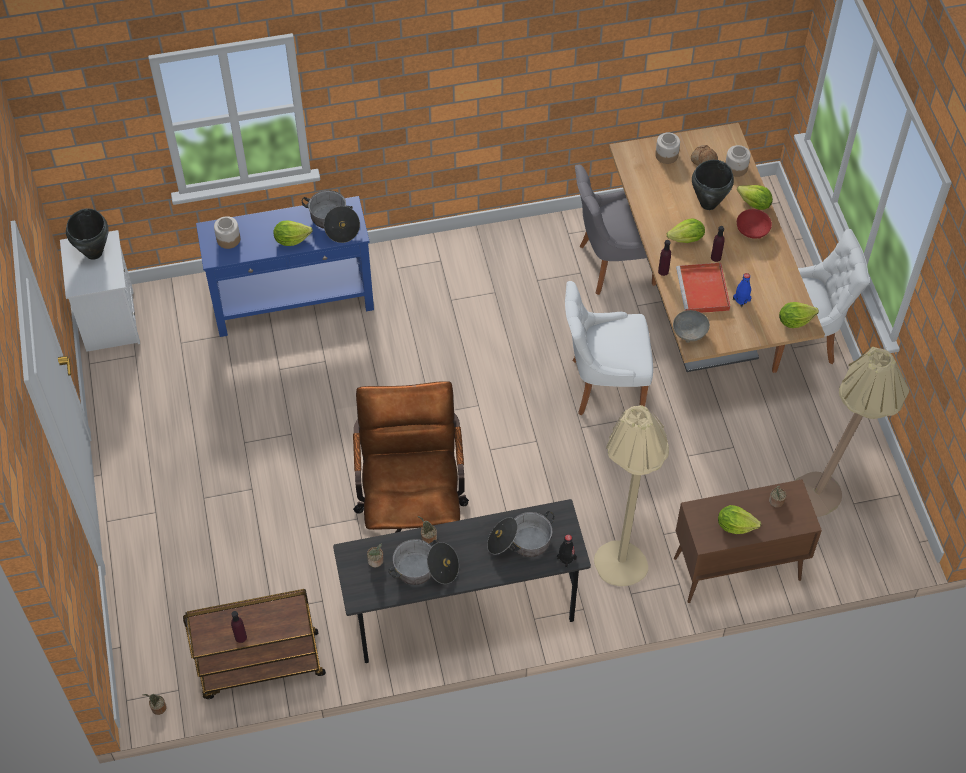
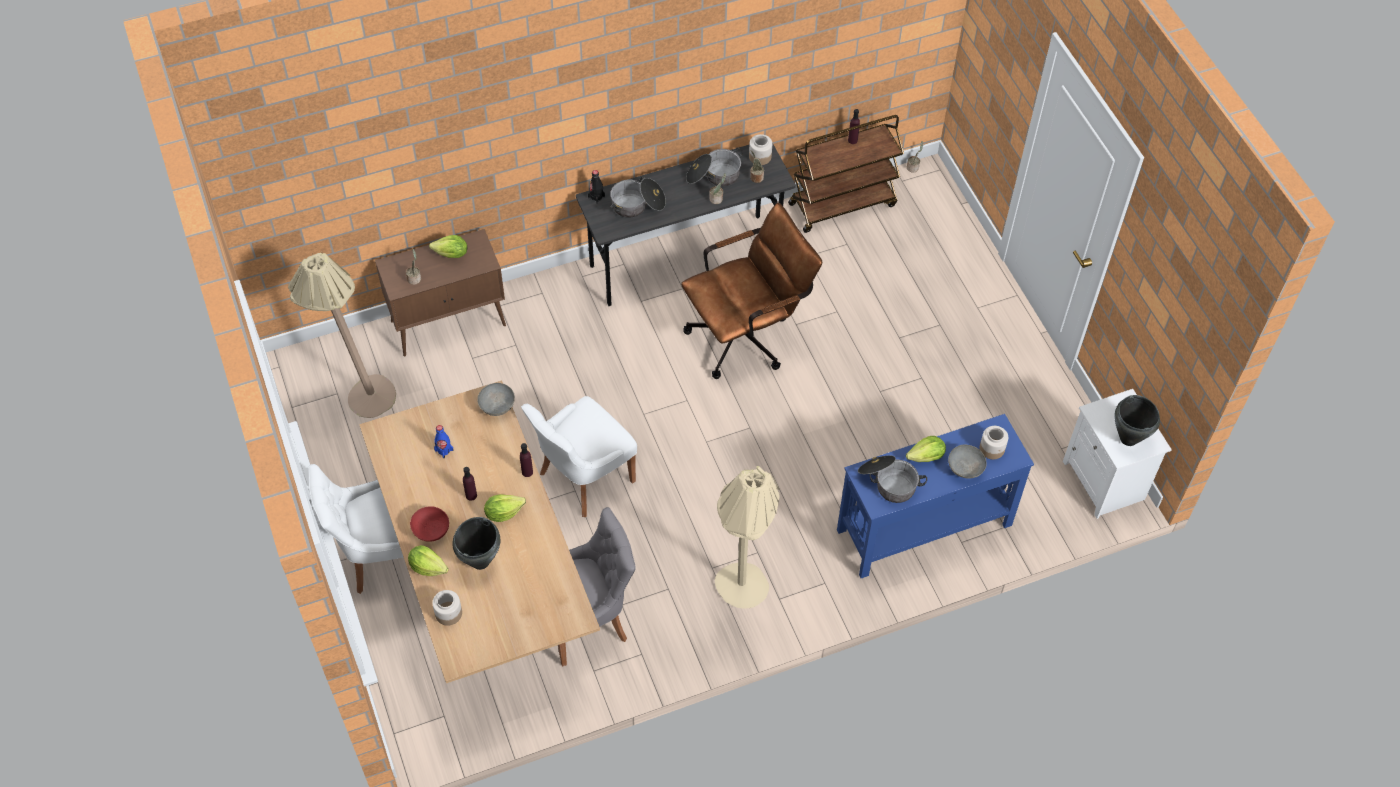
camera: 170 degrees right, 0 degrees up
(260, 226) = (964, 469): none -> grey bowl
(412, 512) = (747, 335): brown office chair -> brown office chair turned 105 degrees counterclockwise
(604, 385) = (583, 478): white chair -> white chair turned 150 degrees clockwise
(623, 553) = (551, 324): beige floor lamp -> beige floor lamp (740, 597)
(667, 155) = (530, 620): jar -> jar (759, 157)
(703, 160) = (487, 619): bread -> none
(703, 291) = (484, 455): red tray -> none
(794, 321) = (389, 434): lettuce -> none

